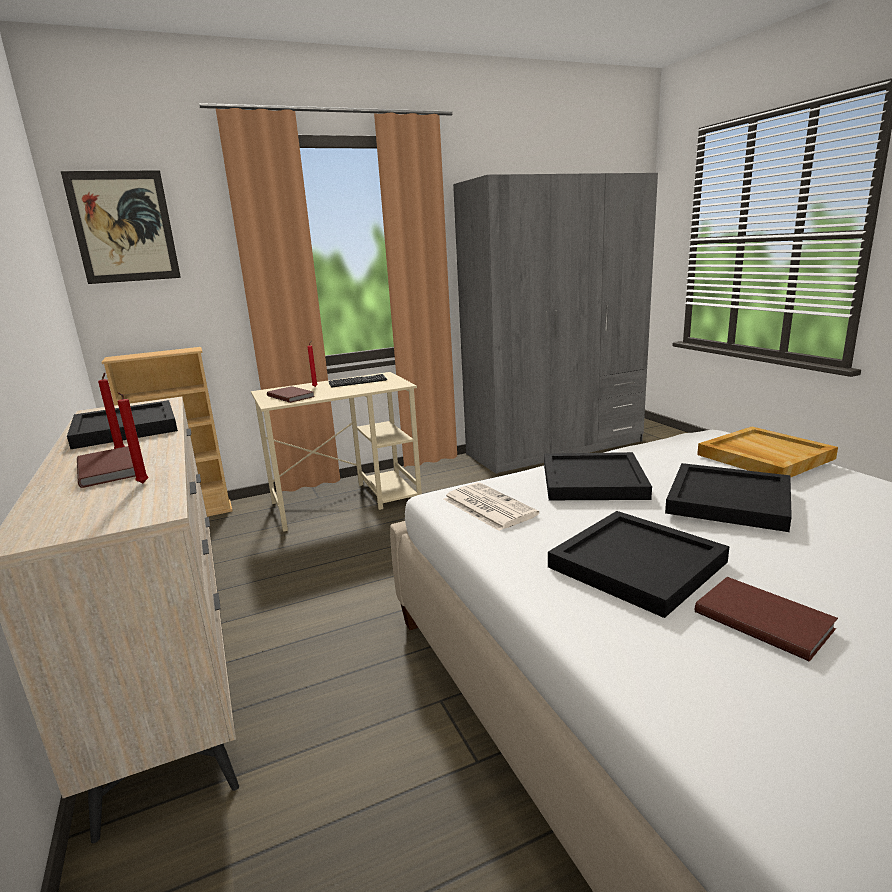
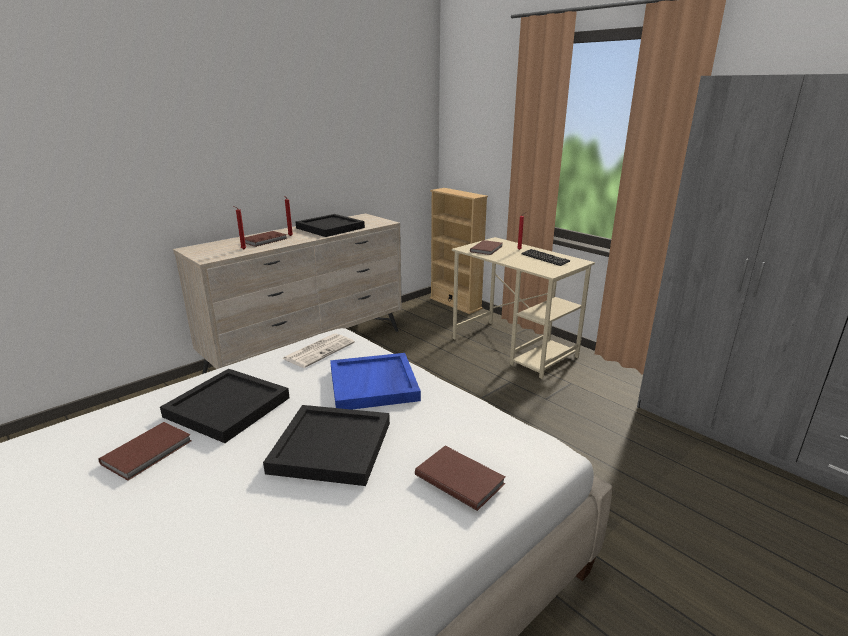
camera: 70 degrees right, 5 degrees up
(124, 227) = (467, 105): picture -> none
(594, 480) = (374, 384): black tray -> blue tray
(763, 456) = (459, 478): beige tray -> brown book

